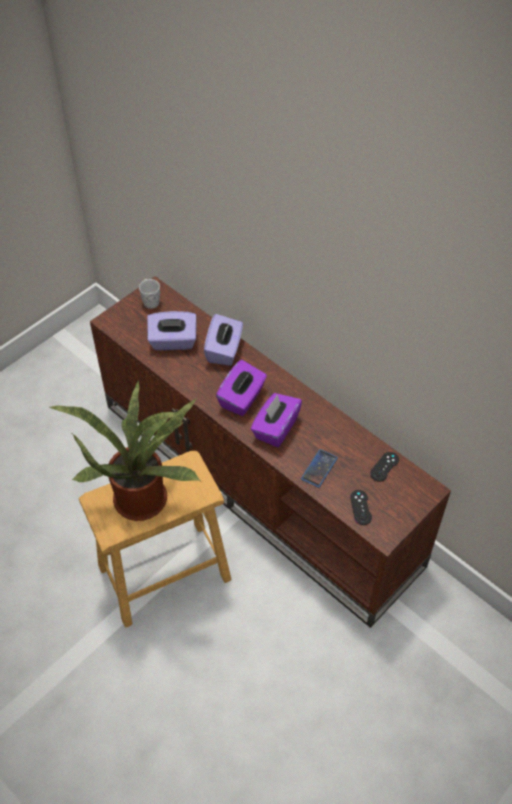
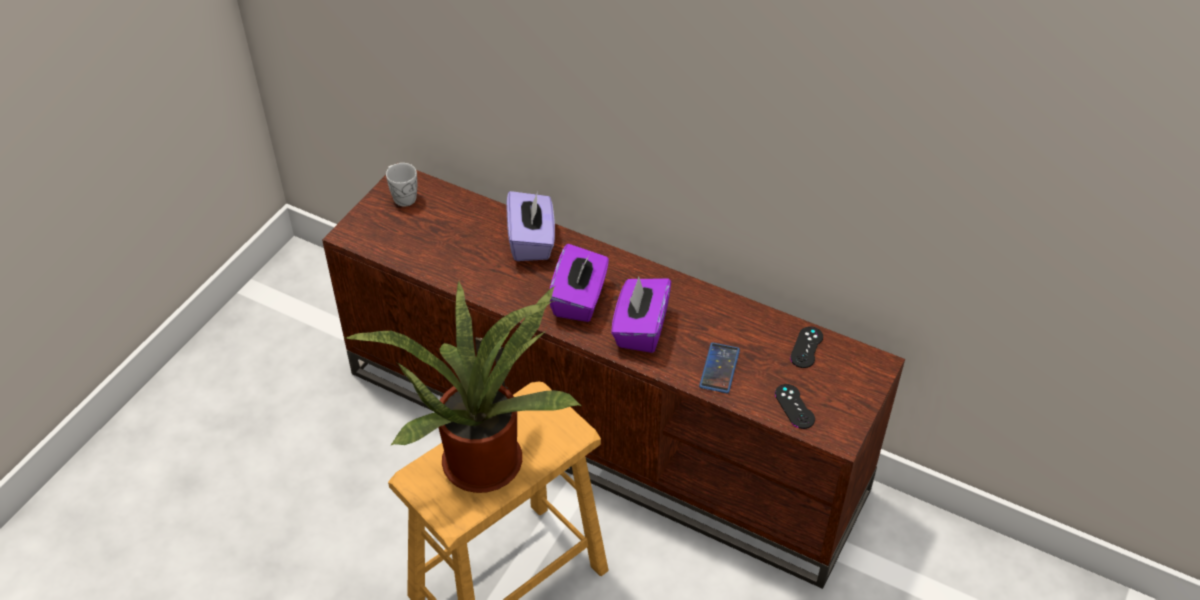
camera: 15 degrees left, 5 degrees down
(173, 342) = (454, 244): purple tissue box -> none

